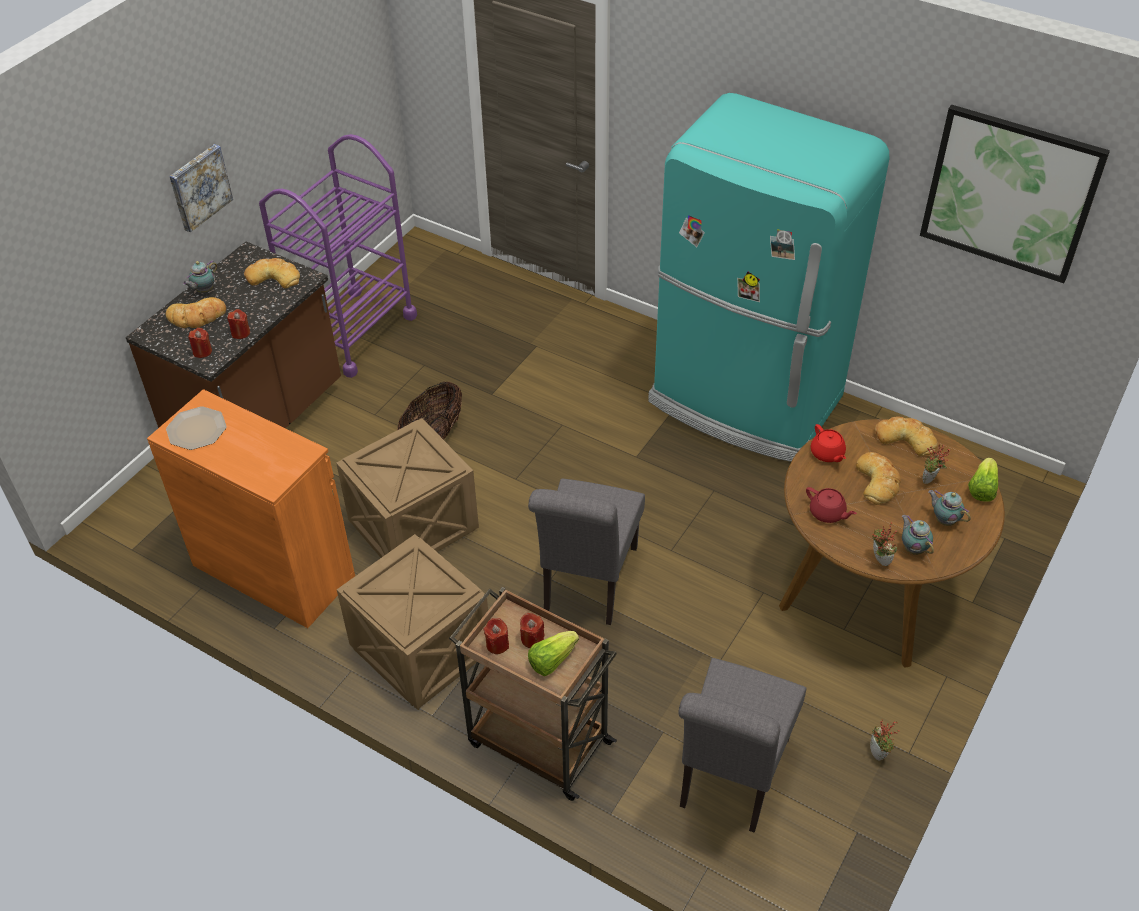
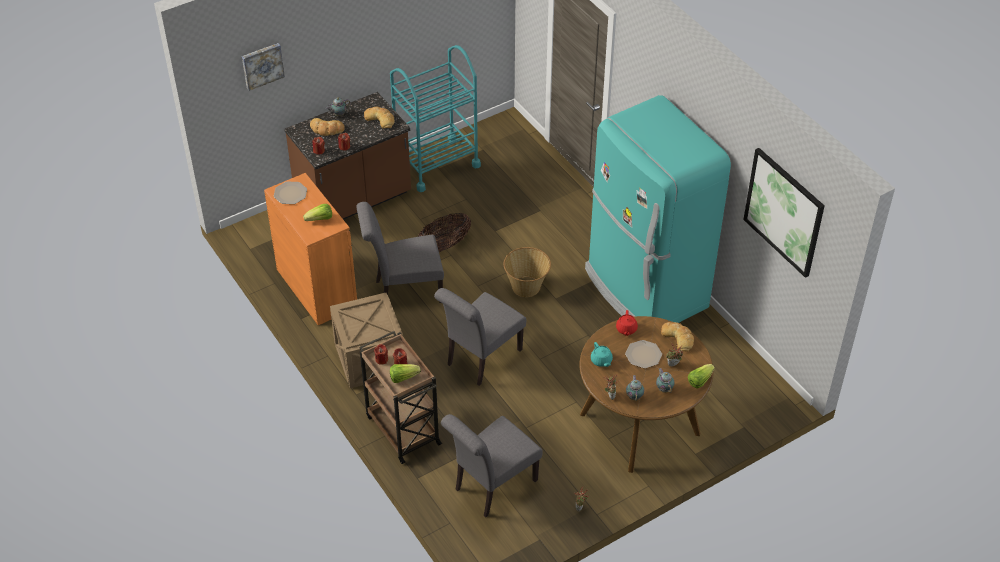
camera: 25 degrees right, 0 degrees up
(199, 187) = (352, 55): picture -> picture (262, 65)
(271, 452) = (320, 219): none -> lettuce
(352, 332) = (436, 164): purple cart -> turquoise cart
(412, 526) = (404, 291): crate -> grey chair
(585, 455) = (526, 286): none -> basket
(827, 513) = (601, 361): red teapot -> turquoise teapot
(878, 481) = (643, 354): bread -> plate

